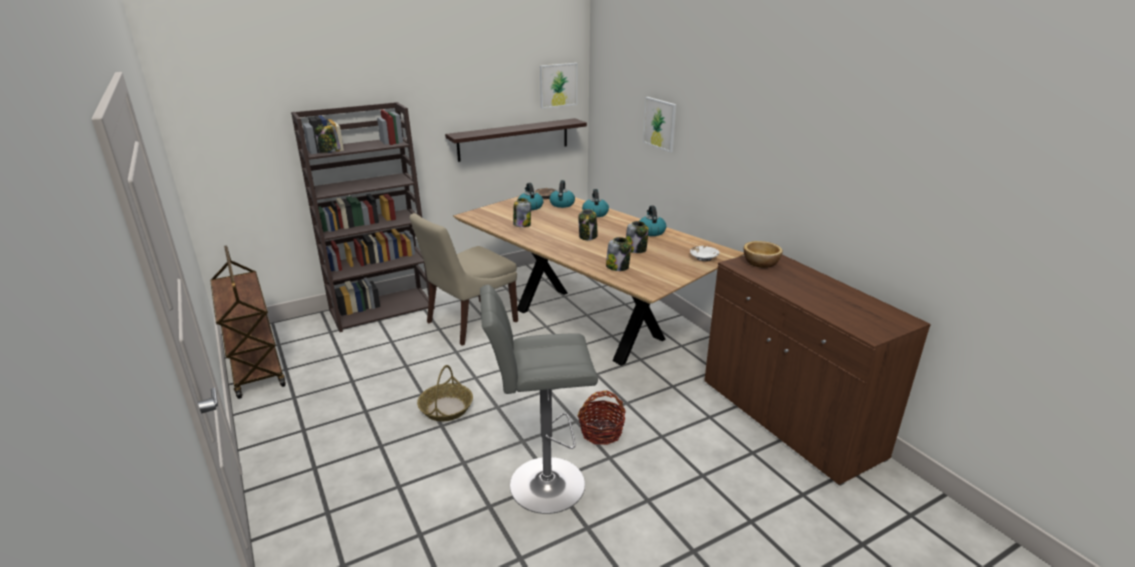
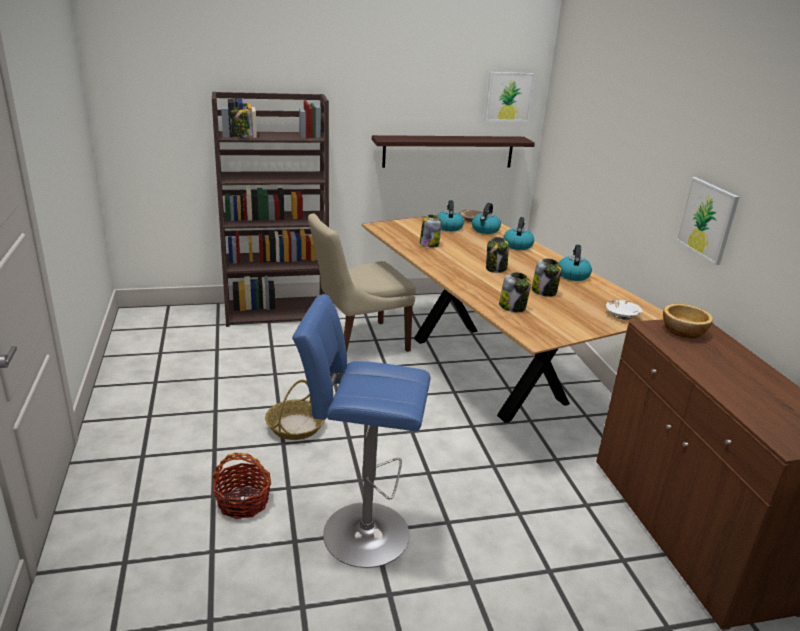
camera: 15 degrees right, 0 degrees up
(255, 366) = (134, 344): brown cart -> none
(541, 485) = (359, 533): grey stool -> blue stool
(601, 432) = (450, 491): basket -> basket (243, 502)
(660, 124) = (610, 151): picture -> picture (707, 220)

